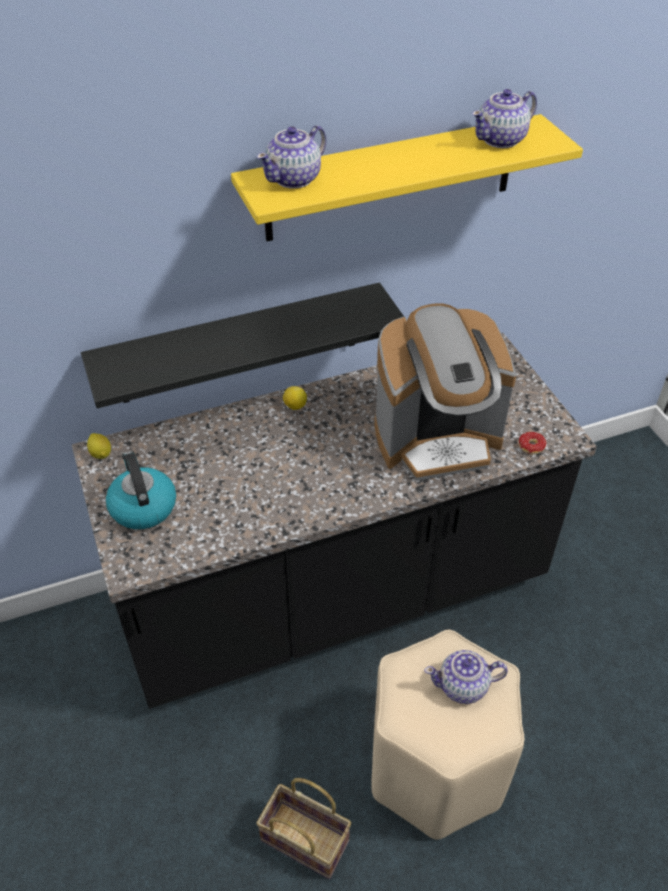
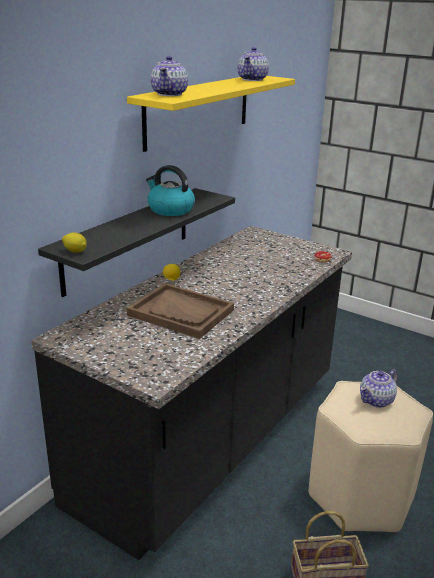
camera: 35 degrees left, 20 degrees down
(101, 453) = (62, 336): lemon -> lemon (75, 251)
(142, 507) = (127, 350): kettle -> kettle (170, 210)
(252, 471) = (181, 312): none -> brown tray
(437, 439) = (272, 270): coffee machine -> none

